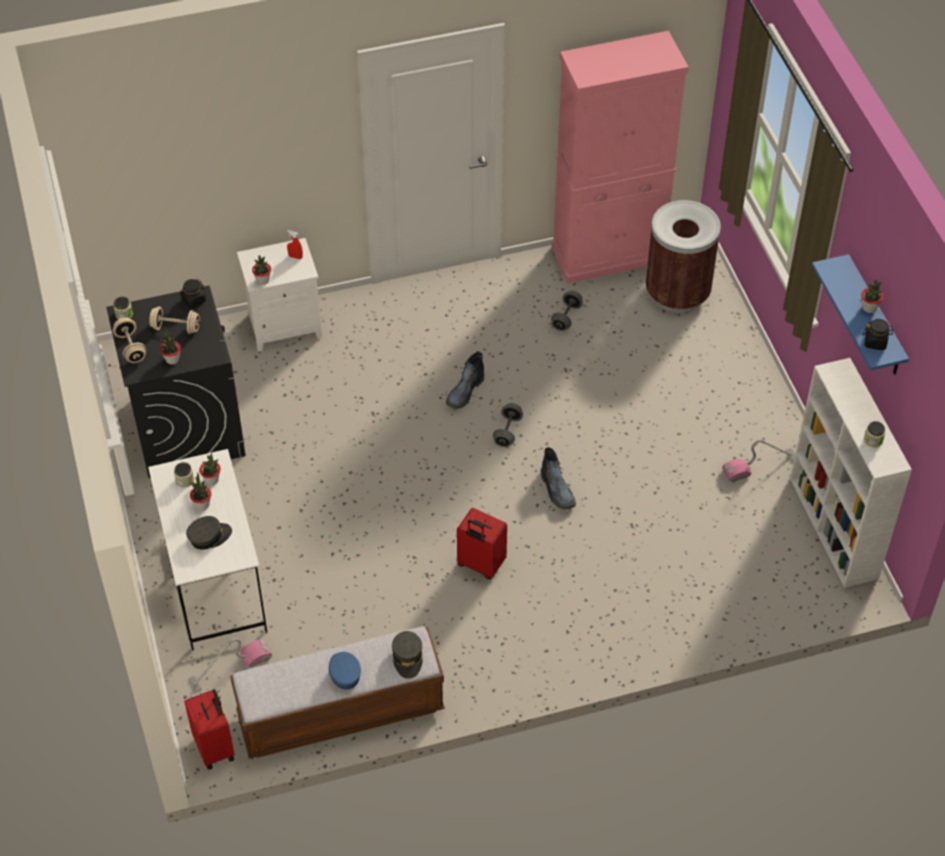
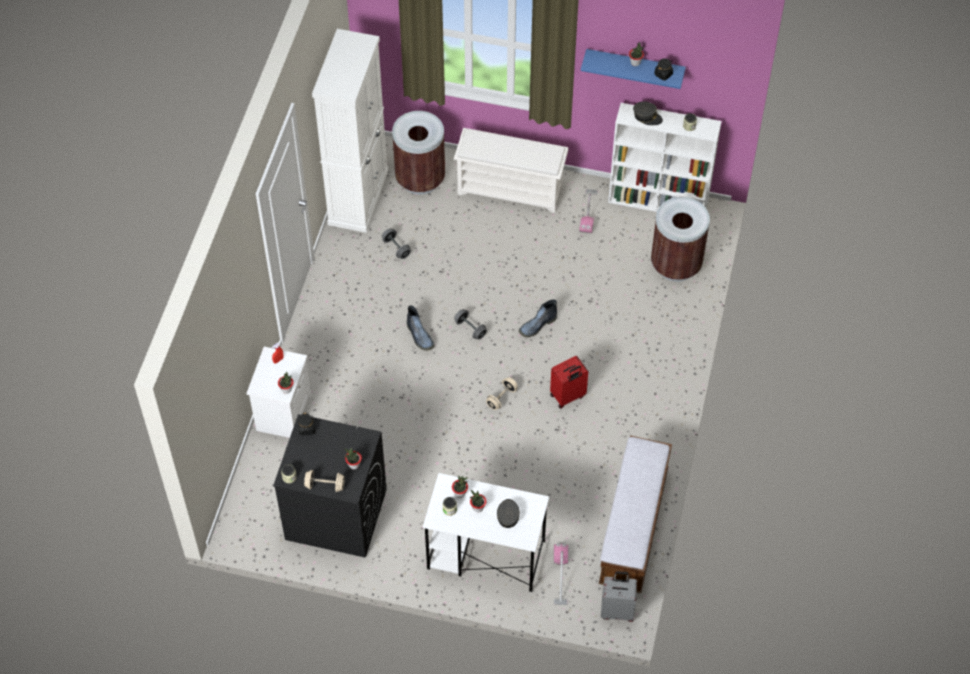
camera: 60 degrees left, 5 degrees up
(176, 328) = (325, 450): beige dumbbell -> beige dumbbell (501, 398)
(215, 747) = (617, 610): red suitcase -> grey suitcase
(344, 673) = (640, 496): blue cap -> none
(407, 658) = (650, 456): grey cap -> grey cap (647, 117)
(558, 491) = (537, 326): boot -> boot turned 135 degrees clockwise
(608, 254) = (358, 197): pink cabinet -> white cabinet
(730, 379) = (511, 190): none -> white shoe rack
(753, 588) = (676, 264): none -> brown trash can

